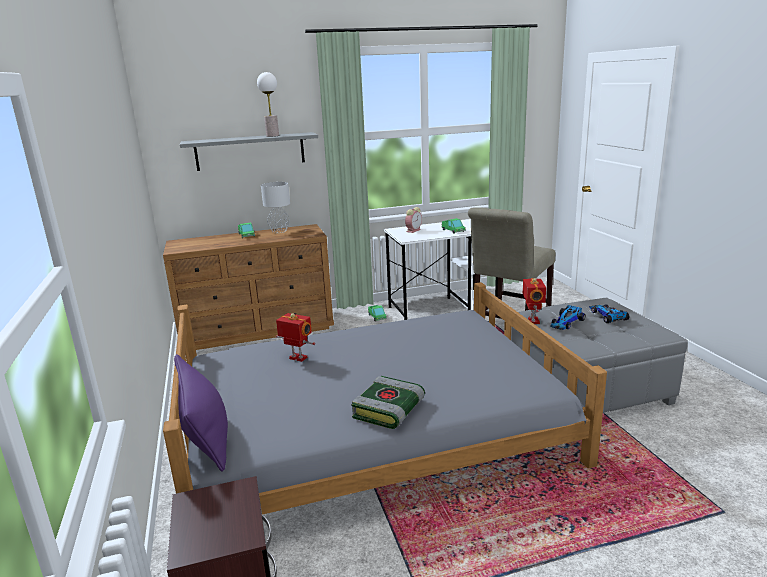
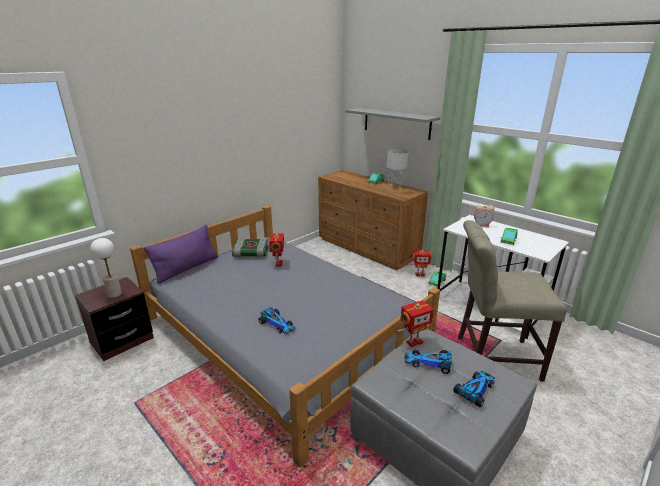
camera: 60 degrees right, 5 degrees up
(272, 136) = (404, 114): table lamp -> table lamp (114, 294)
(353, 320) = (419, 274): none -> toy robot
(389, 410) = (230, 313): book -> book (250, 253)
(443, 383) = (277, 324): none -> toy car

